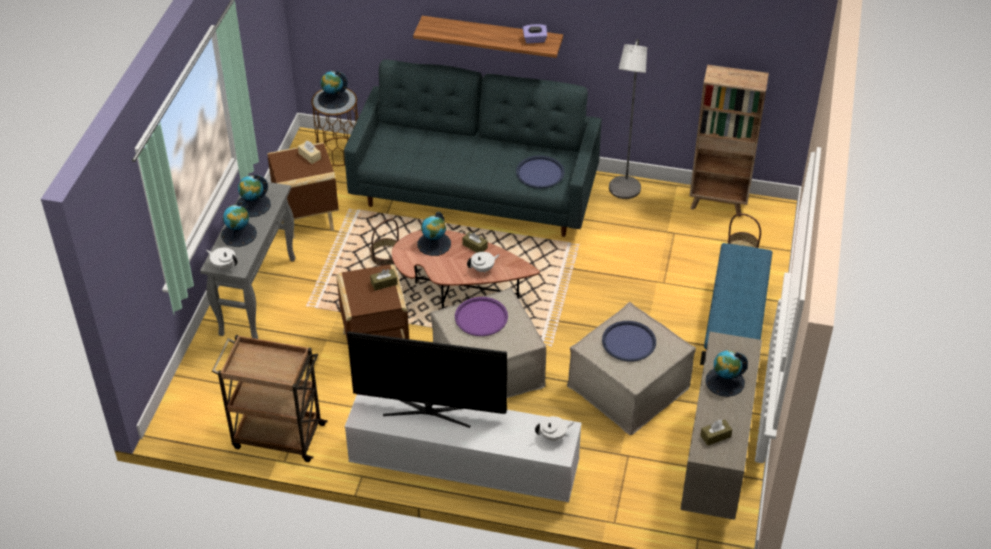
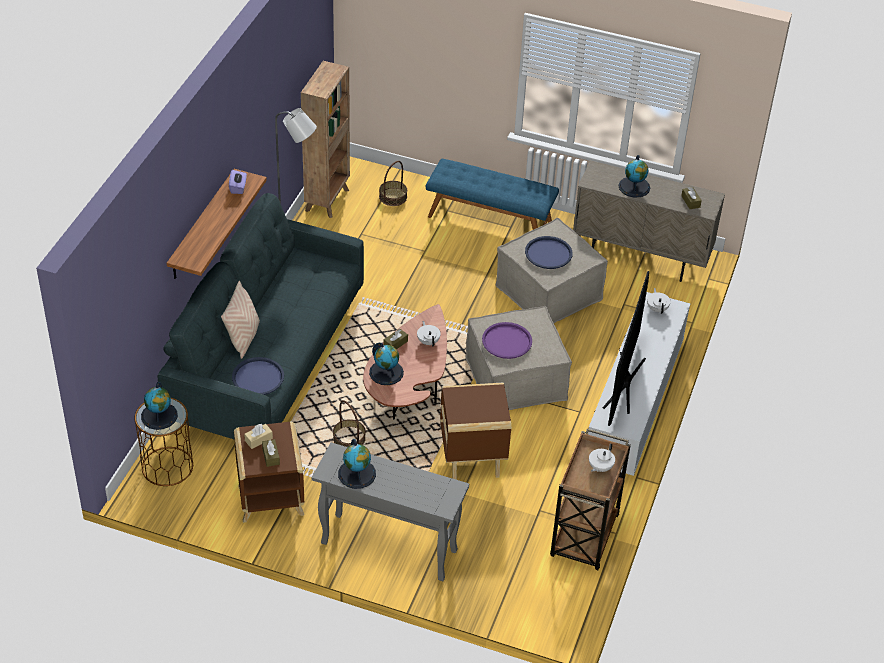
camera: 85 degrees left, 0 degrees up
(224, 265) = (448, 500): white teapot -> white teapot (600, 467)
(239, 234) = (401, 487): globe -> none
(384, 283) = (468, 394): brown tissue box -> brown tissue box (271, 456)
(443, 137) = (243, 338): none -> beige pillow
(540, 173) = (319, 275): blue tray -> blue tray (258, 377)

